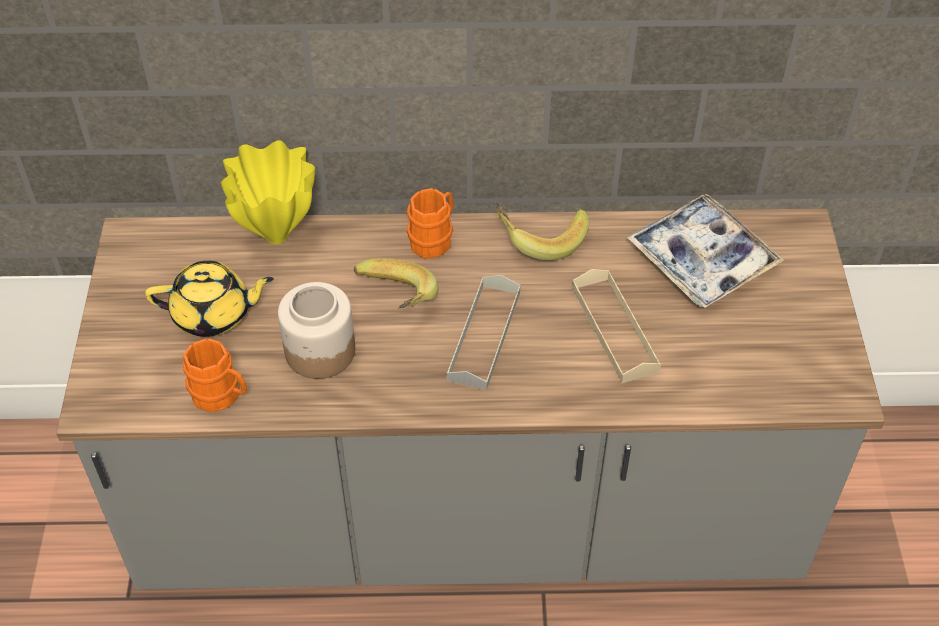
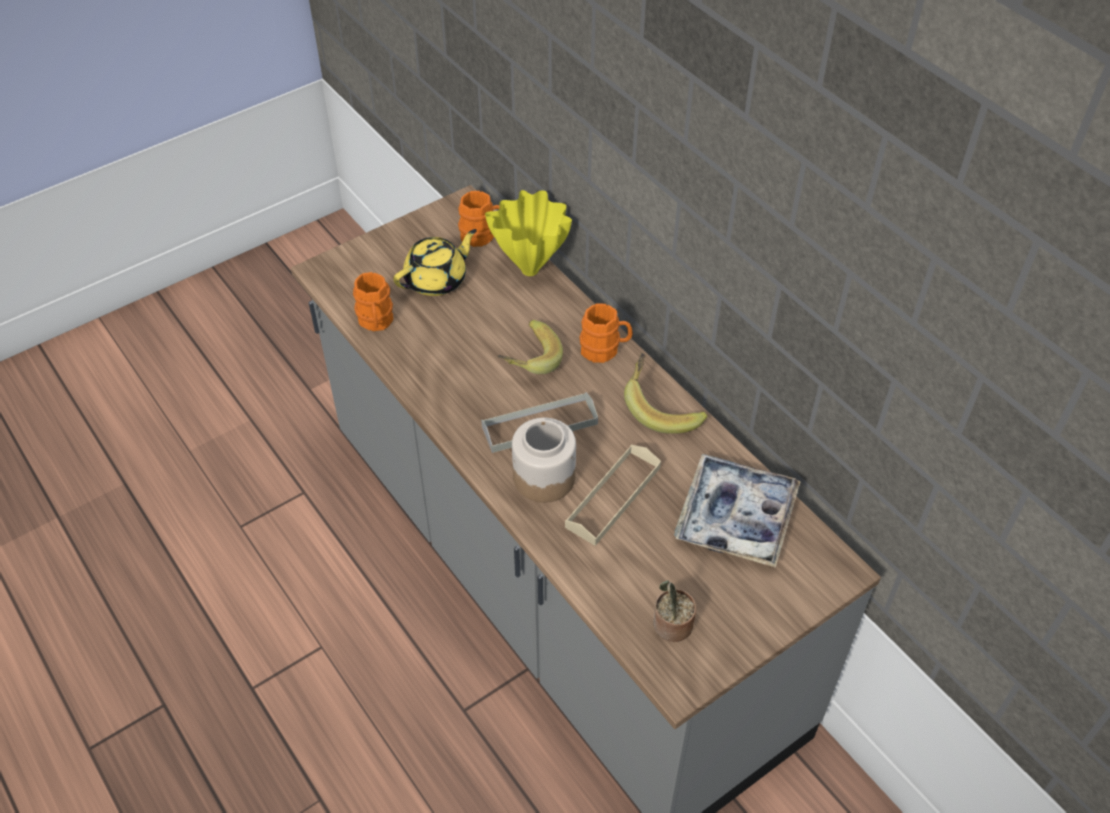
camera: 55 degrees right, 0 degrees up
(189, 246) = (483, 235): none -> orange mug
(214, 314) = (437, 280): yellow teapot -> yellow teapot turned 90 degrees counterclockwise
(319, 351) = (451, 347): jar -> jar (544, 477)
(785, 367) = (671, 626): none -> potted plant

